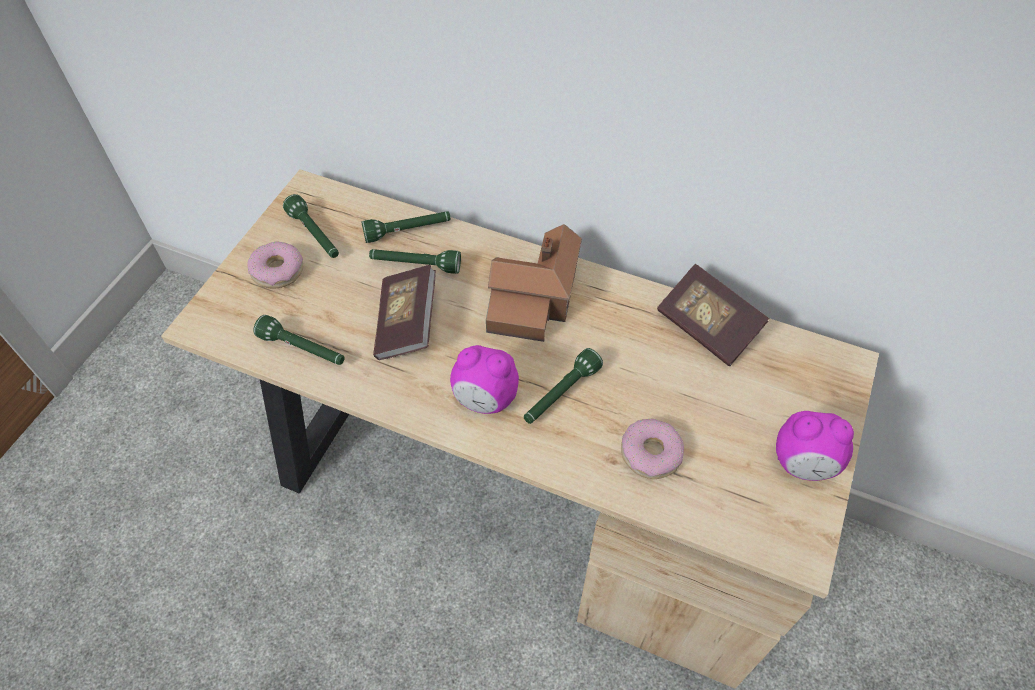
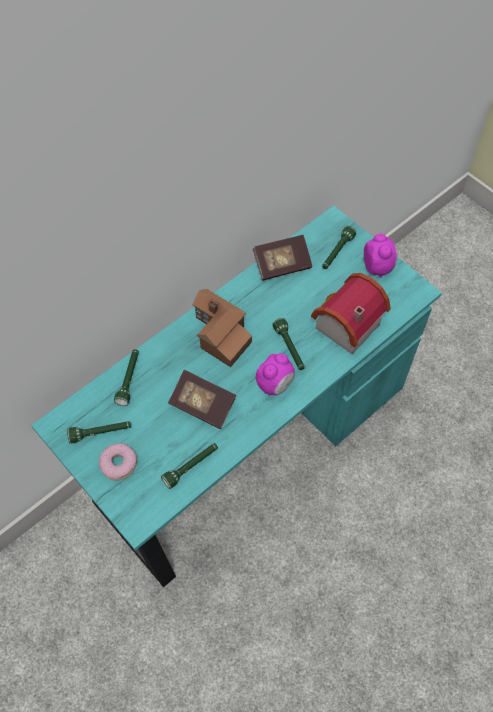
camera: 65 degrees left, 5 degrees up
(415, 265) = (160, 385): green flashlight -> green flashlight (337, 253)
(518, 496) = (245, 444): beige desk -> turquoise desk
(650, 453) = (343, 325): donut -> toy house
(803, 464) = (377, 267): alarm clock -> alarm clock turned 45 degrees counterclockwise

